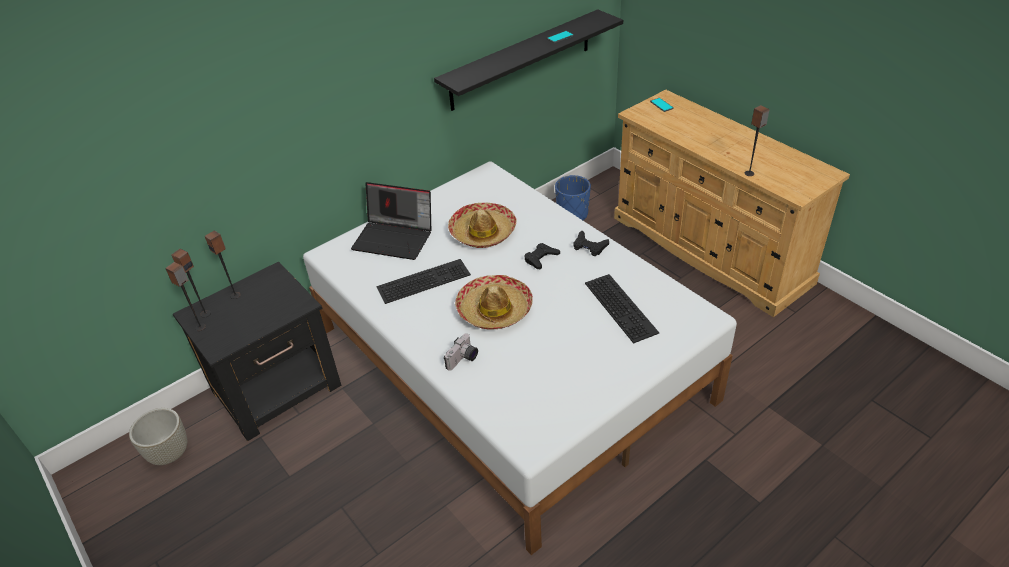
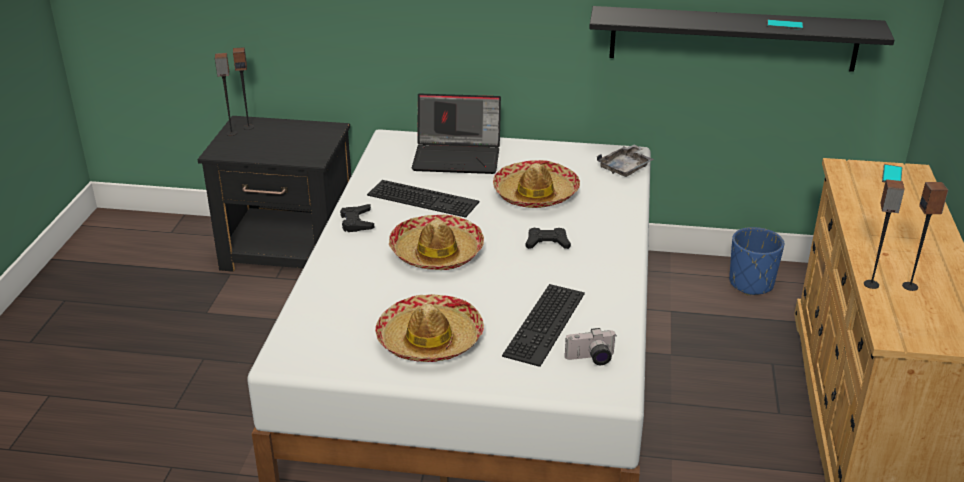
camera: 45 degrees right, 10 degrees down
(169, 453) = (168, 243): grey planter -> none
(235, 295) = (285, 127): speaker -> speaker (910, 286)
(395, 238) = (458, 157): laptop -> laptop turned 60 degrees counterclockwise
(463, 360) = (349, 269): camera -> camera (591, 359)
(501, 182) = (625, 168): none -> grey tray
(584, 365) = (430, 340): none -> hat
(589, 246) = (610, 262): black game controller -> black game controller (357, 222)

